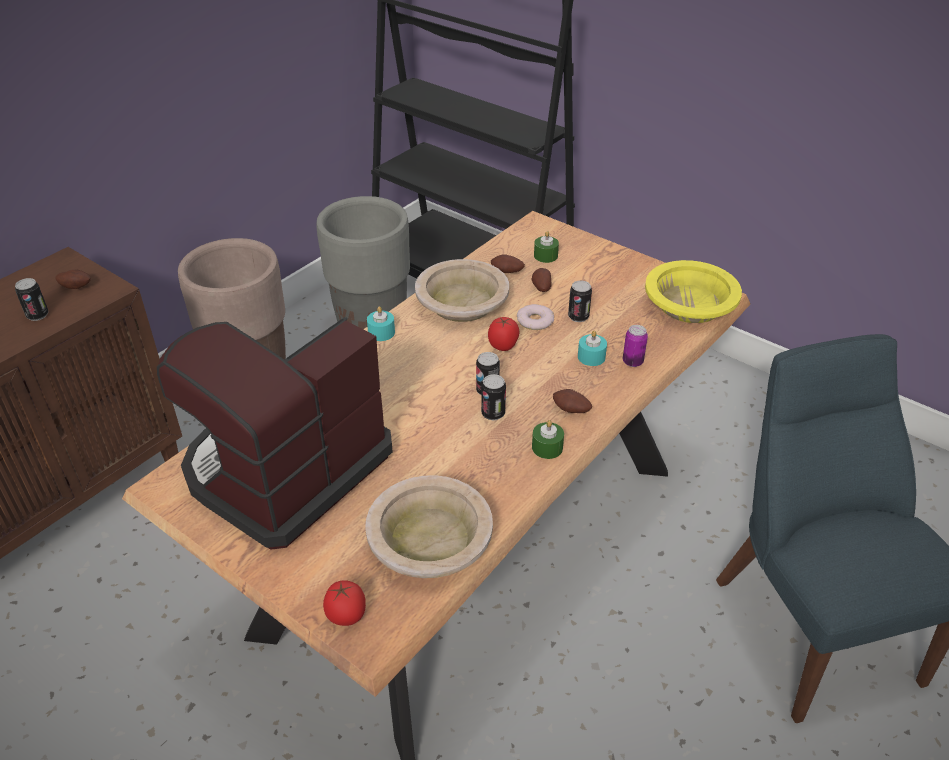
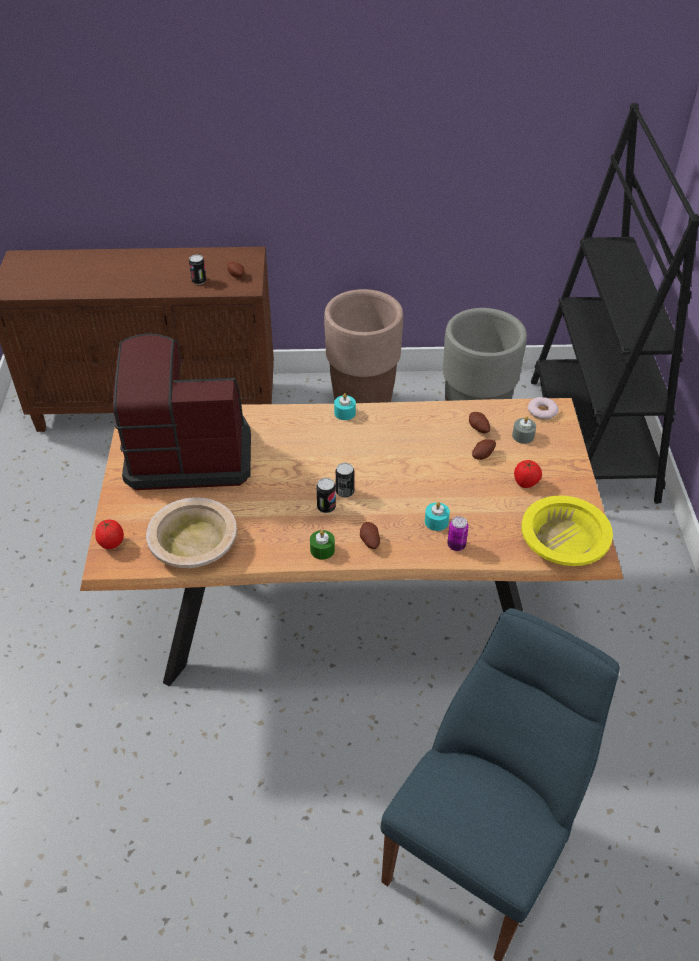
camera: 50 degrees right, 5 degrees up
(462, 303) = (417, 428): beige bowl -> none
(503, 346) = (397, 473): tomato -> tomato (526, 483)
(534, 321) = (441, 473): donut -> donut (542, 411)
(545, 256) = (523, 436): green candle -> grey candle
(578, 317) = (473, 491): can -> none

